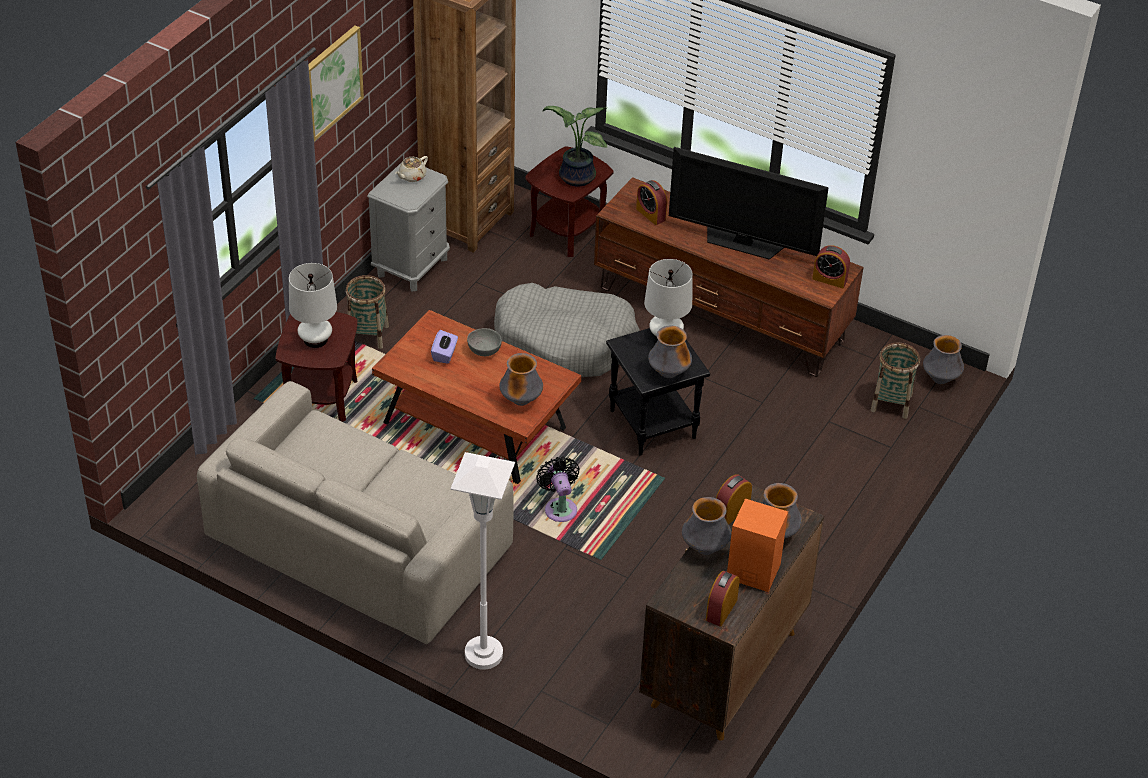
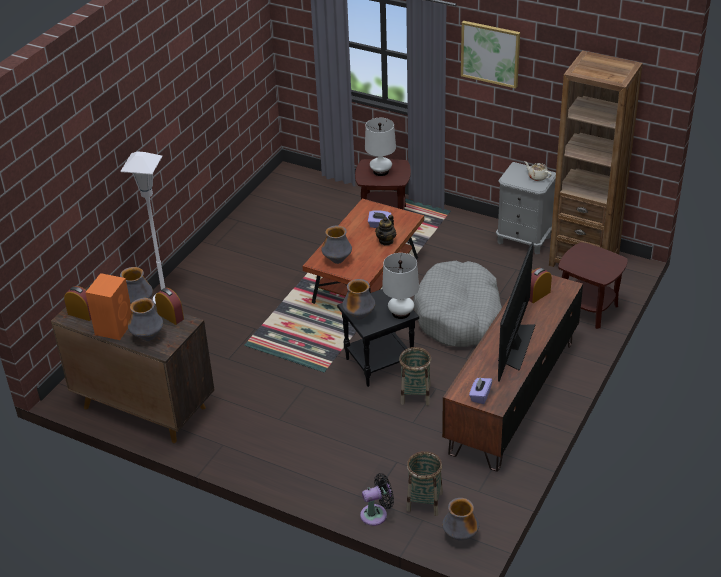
camera: 90 degrees right, 5 degrees down
(359, 545) = (255, 244): beige sofa -> none
(367, 335) = (448, 228): basket -> basket (415, 395)
(483, 350) = (386, 241): grey bowl -> teapot
(560, 507) = (292, 324): black fan -> black fan (376, 514)
(574, 177) = (588, 265): potted plant -> none
(829, 279) = (480, 396): alarm clock -> purple tissue box

